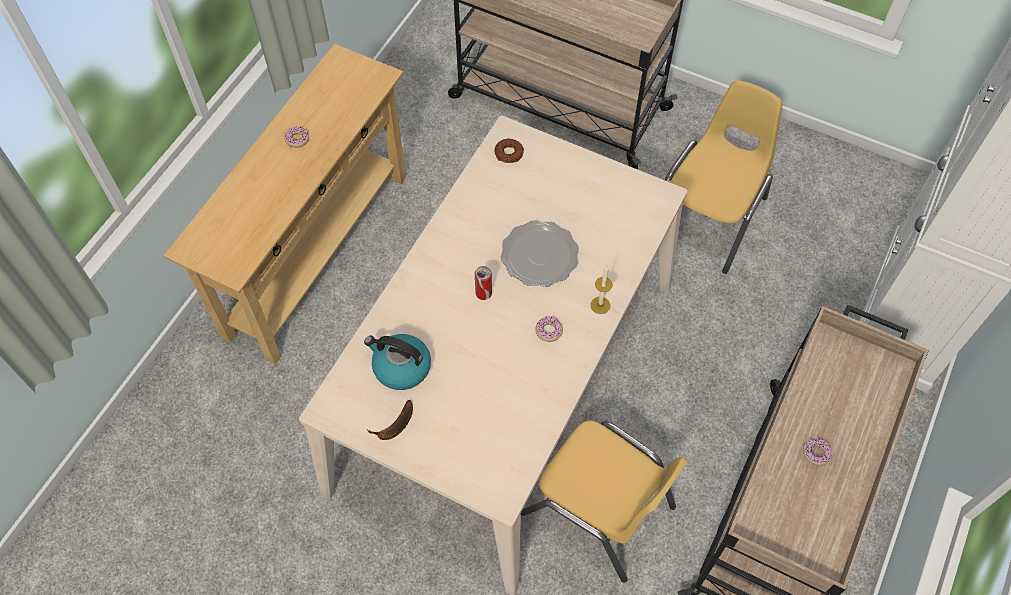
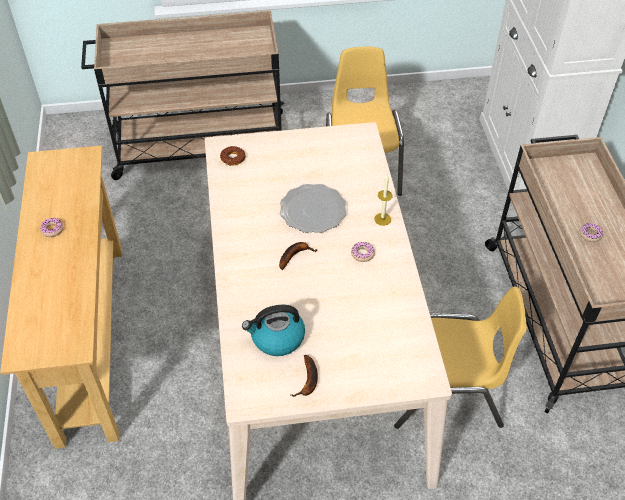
camera: 35 degrees left, 10 degrees down
(483, 293) = (294, 255): can -> banana

